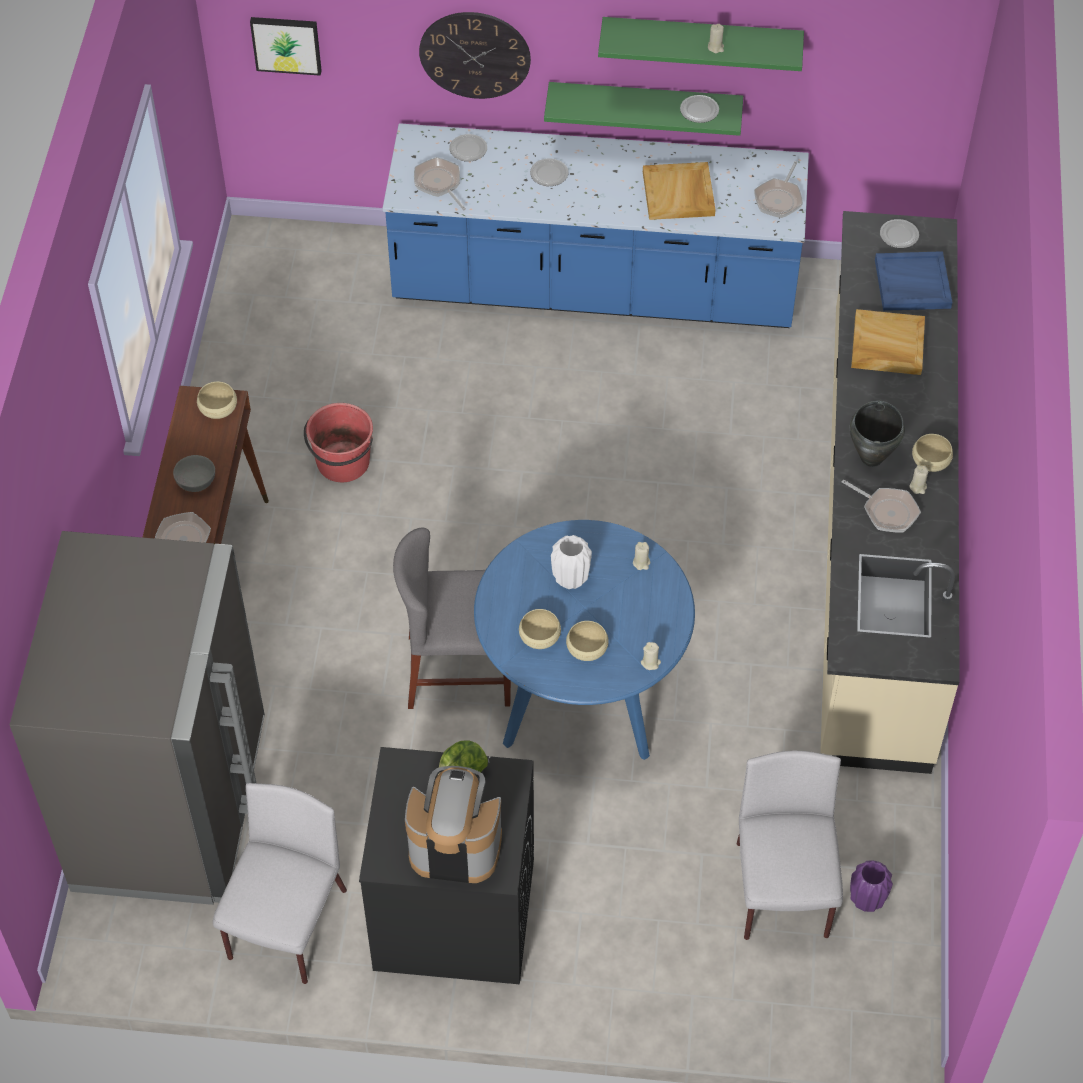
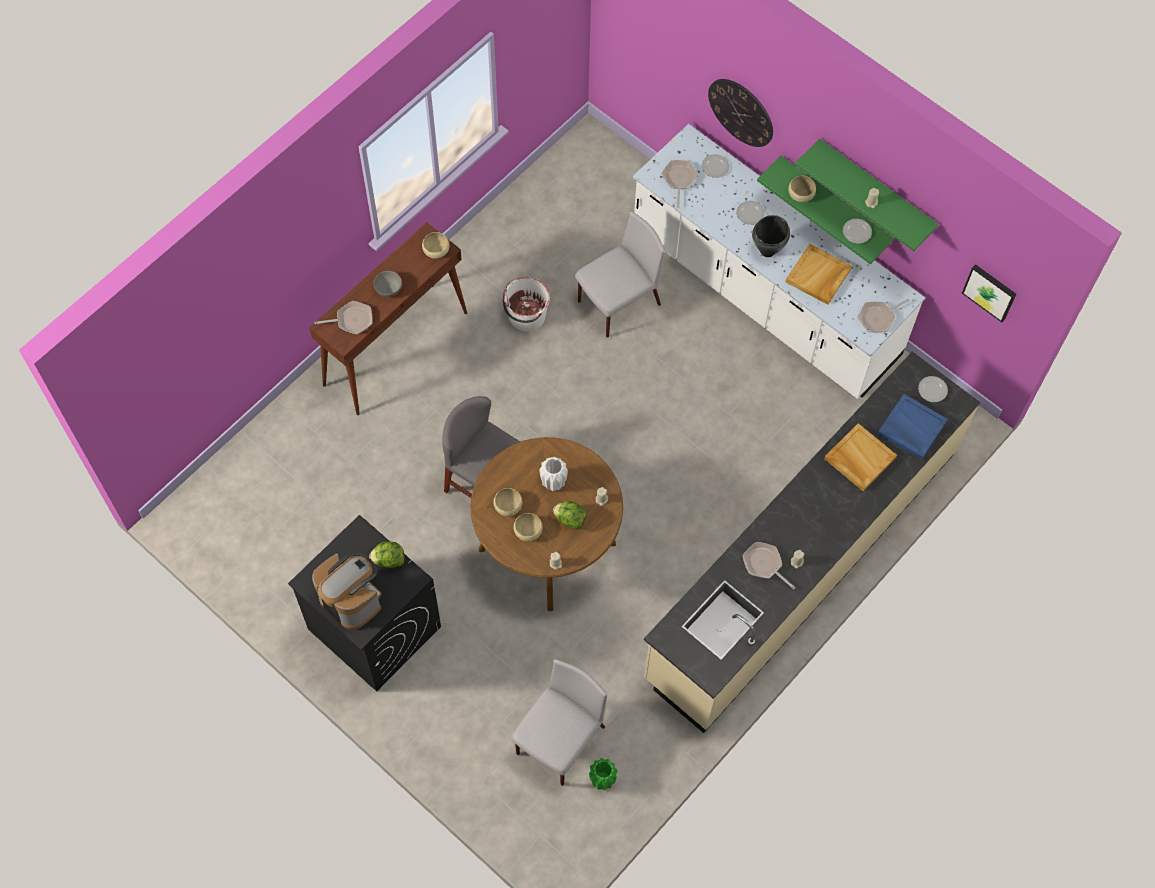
camera: 35 degrees right, 10 degrees up
(172, 805) = (278, 463): grey fridge -> none
(286, 44) = (636, 37): picture -> picture (990, 291)
(287, 926) = (284, 573): grey chair -> grey chair (618, 304)
(343, 463) = (526, 316): red bucket -> white bucket
(582, 691) = (547, 546): blue dining table -> brown dining table
(594, 288) = (764, 295): blue counter -> white counter
(624, 606) = (570, 519): none -> lettuce
(866, 900) = (602, 780): purple vase -> green vase
(872, 458) = (785, 525): black cooking pot -> black cooking pot (768, 251)
(887, 511) = (764, 564): frying pan -> frying pan turned 150 degrees clockwise
(930, 460) = (819, 550): beige bowl -> beige bowl (801, 193)

